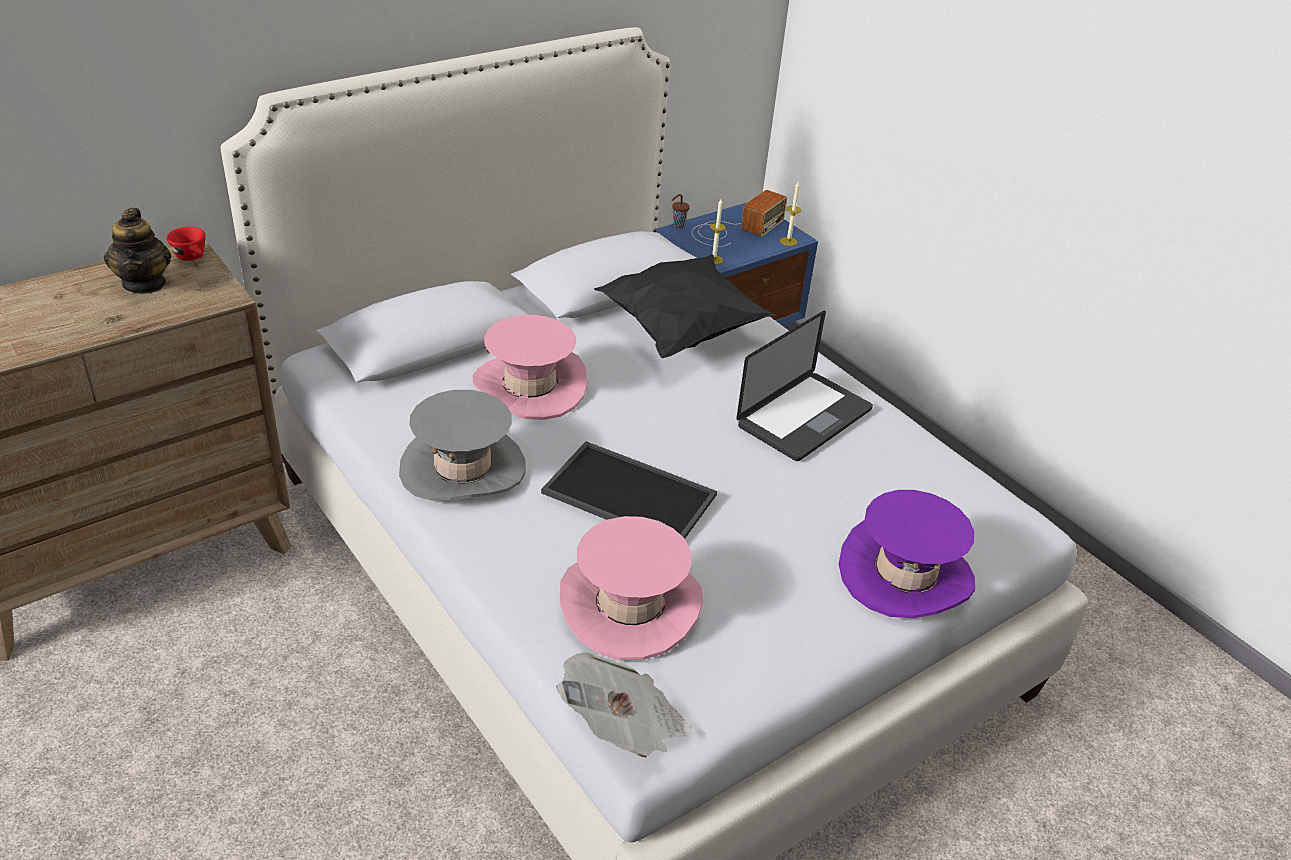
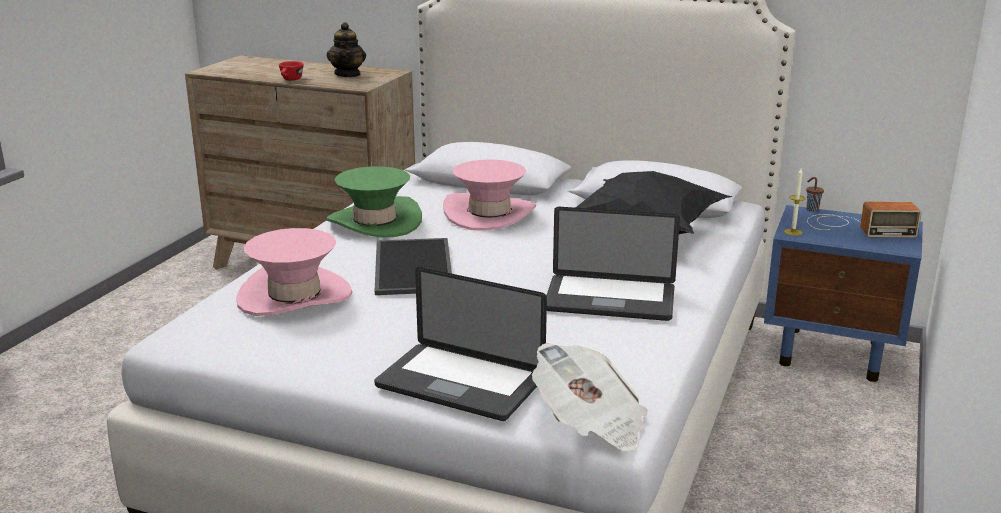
camera: 60 degrees right, 15 degrees down
(145, 283) = (348, 74): teapot -> teapot turned 45 degrees counterclockwise
(193, 257) = (388, 74): red cup -> red cup (291, 80)
(462, 468) = (374, 222): grey hat -> green hat
(624, 727) = (177, 326): newspaper -> newspaper (590, 423)
(788, 241) = (889, 248): candle -> none
(905, 574) = (459, 384): purple hat -> laptop

